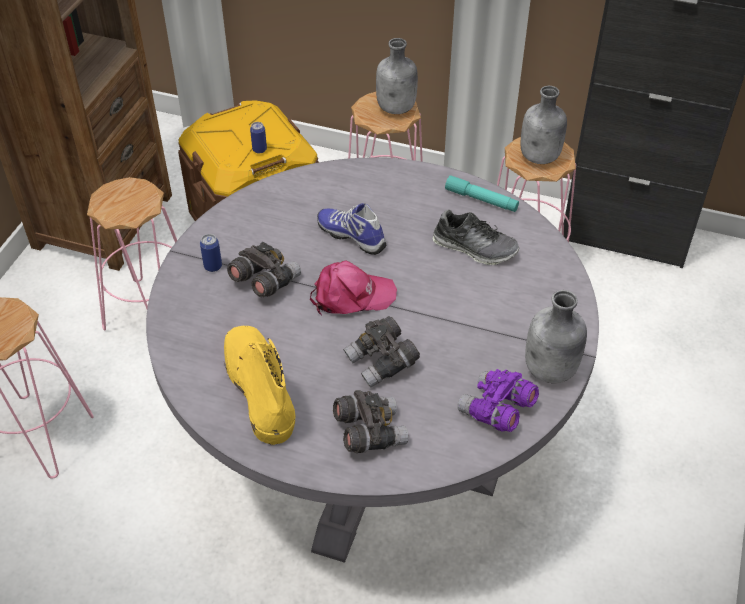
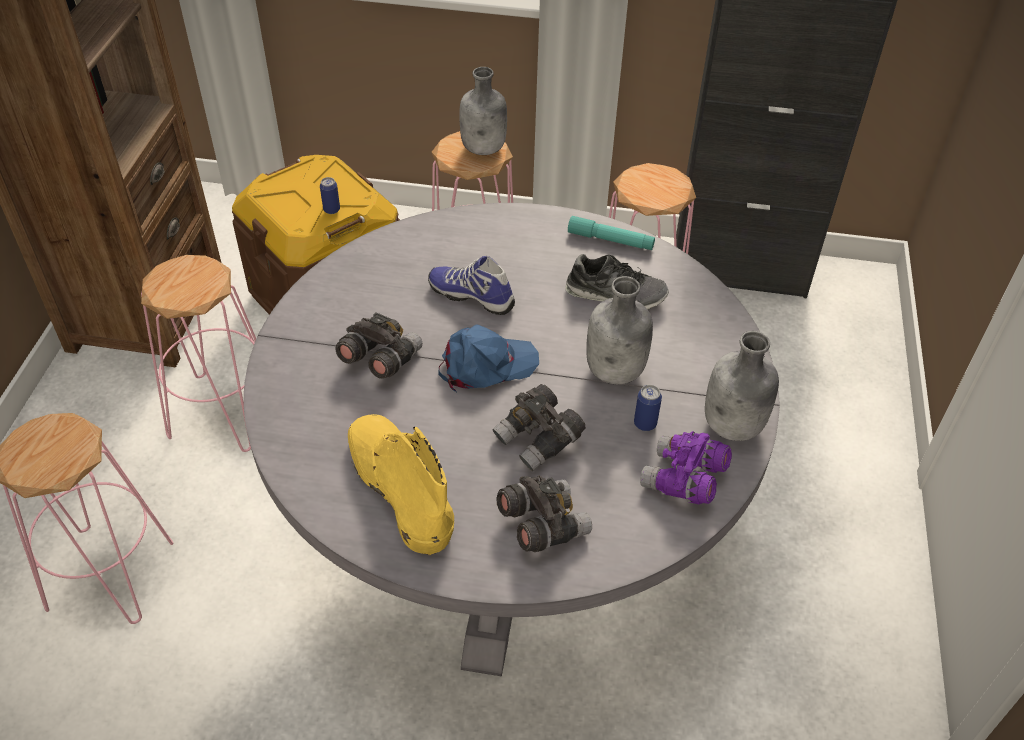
camera: 10 degrees left, 0 degrees up
(213, 266) = (314, 348): can -> can (645, 423)
(351, 296) = (486, 365): pink cap -> blue cap
(540, 157) = (655, 189): grey bottle -> grey bottle (616, 371)

